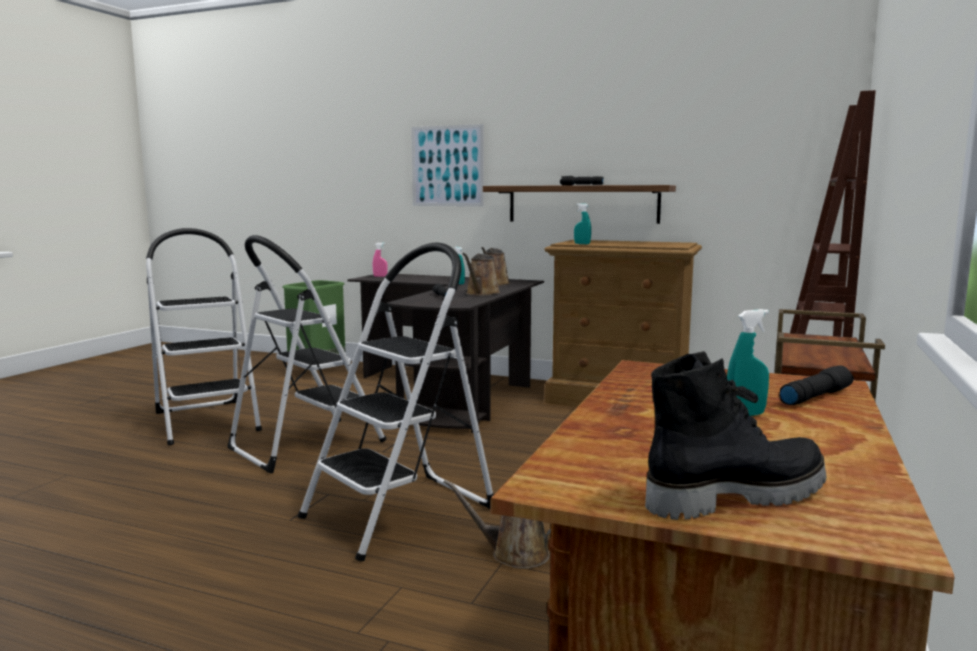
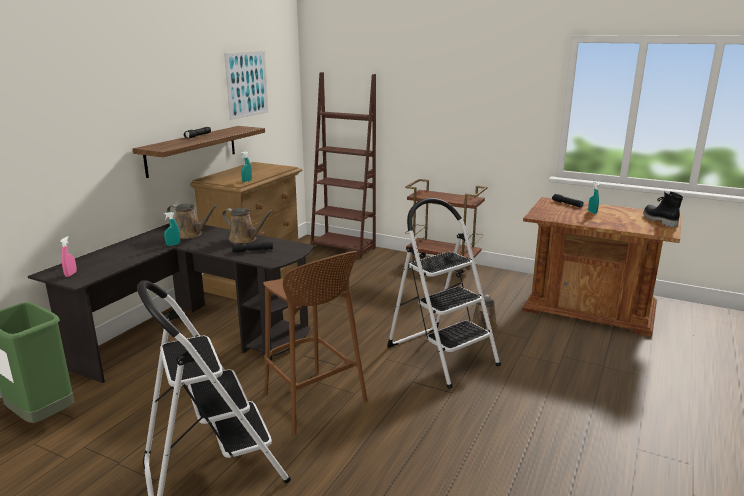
camera: 85 degrees left, 10 degrees up
(303, 445) = (312, 401): step ladder -> brown stool
(447, 166) = (82, 137): picture -> picture (247, 84)

